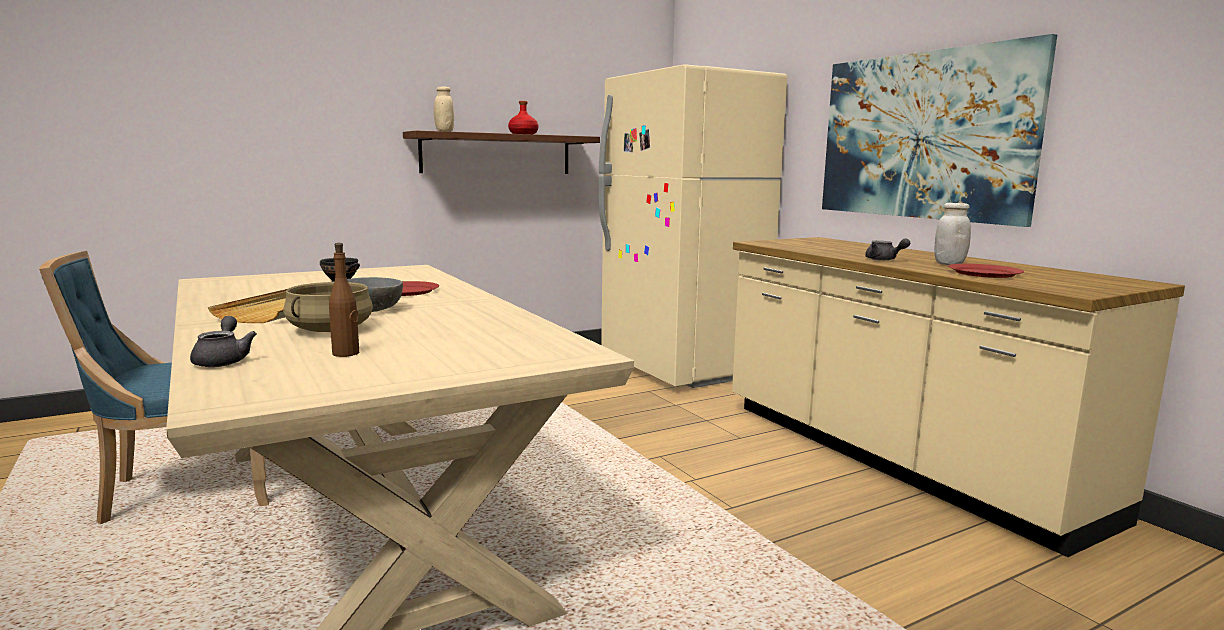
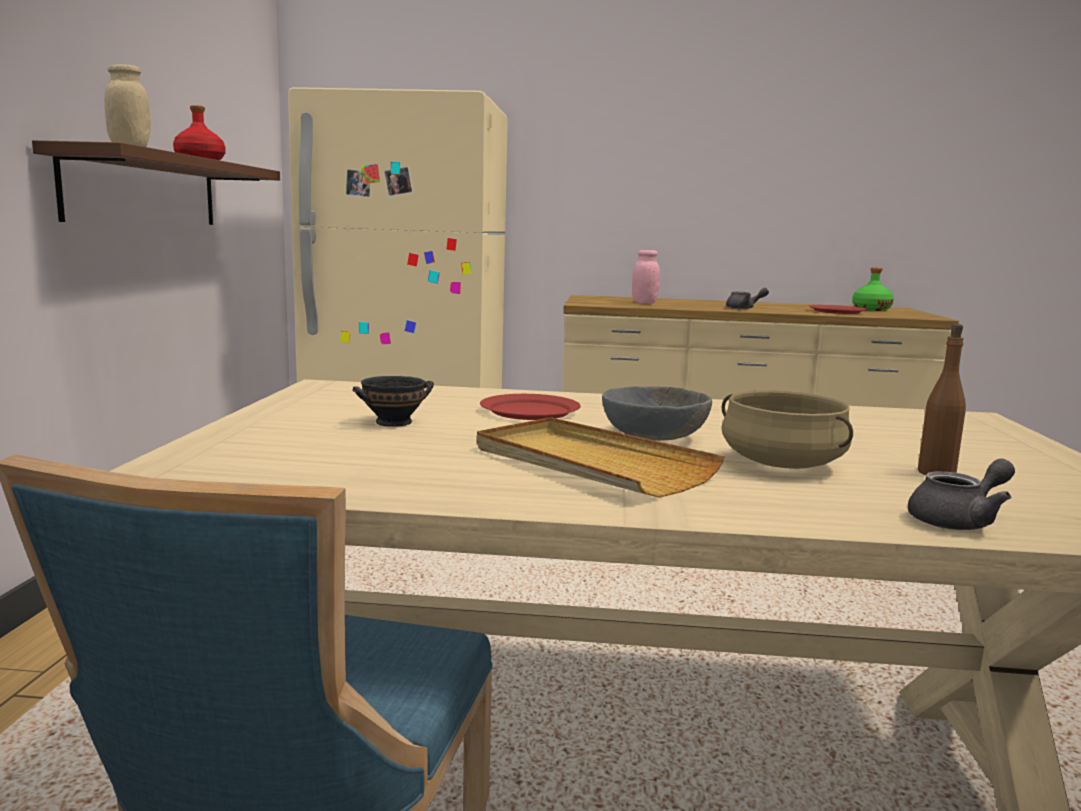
camera: 55 degrees left, 0 degrees up
(223, 360) = (959, 521): grey teapot -> grey teapot turned 135 degrees clockwise
(820, 247) = (644, 303): none -> pink jar
(922, 136) = (685, 193): picture -> none
(949, 264) = (782, 307): white jar -> none
(1073, 278) = (871, 309): none -> green bottle

